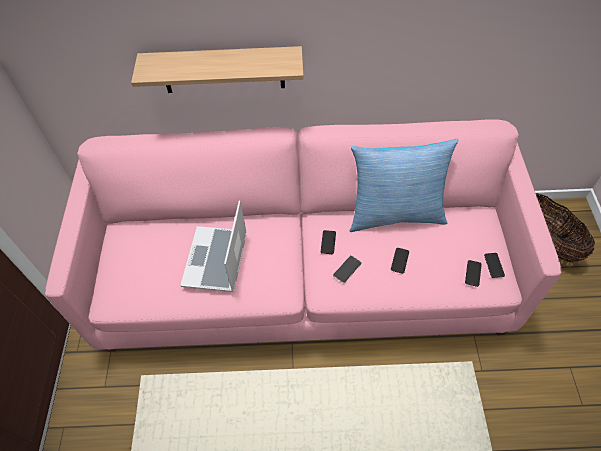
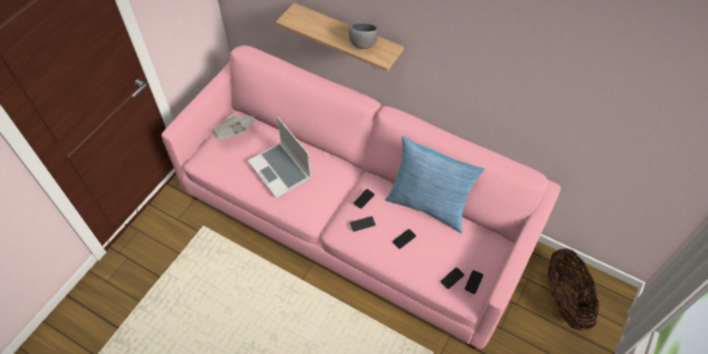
camera: 30 degrees right, 0 degrees up
(130, 248) = (235, 133): none -> newspaper
(216, 261) = (281, 170): laptop -> laptop turned 75 degrees counterclockwise
(255, 63) = (363, 44): none -> grey bowl

